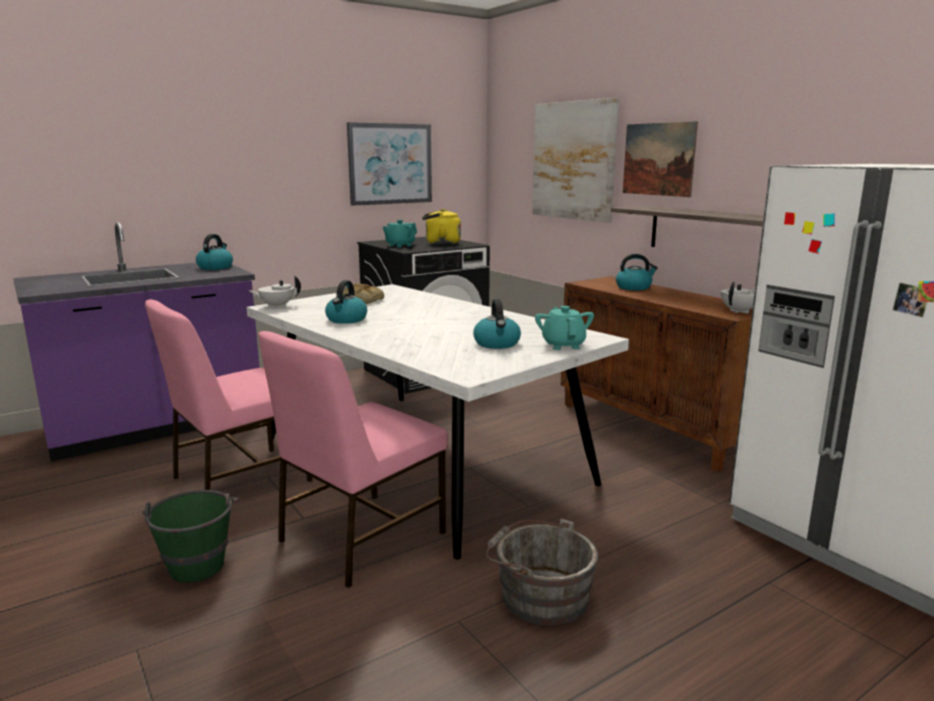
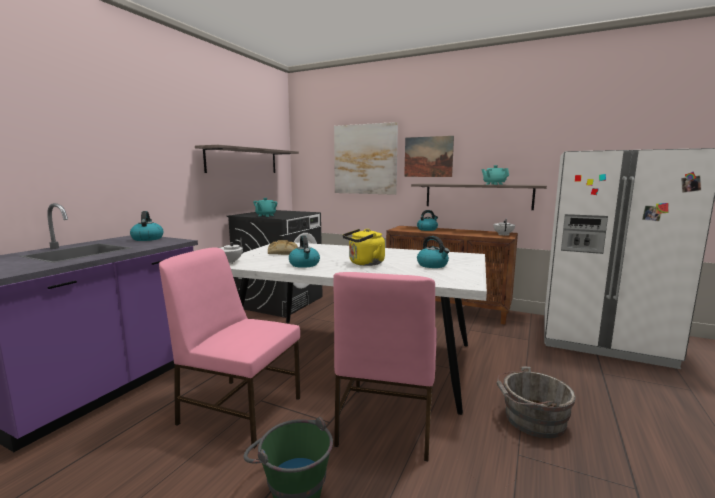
camera: 30 degrees left, 5 degrees down
(239, 479) = (239, 409): pink chair -> pink chair turned 90 degrees clockwise
(390, 164) = (243, 161): picture -> shelf
(440, 243) = (288, 213): yellow kettle -> yellow kettle (364, 263)
(563, 345) = (466, 261): turquoise teapot -> turquoise teapot (494, 184)

